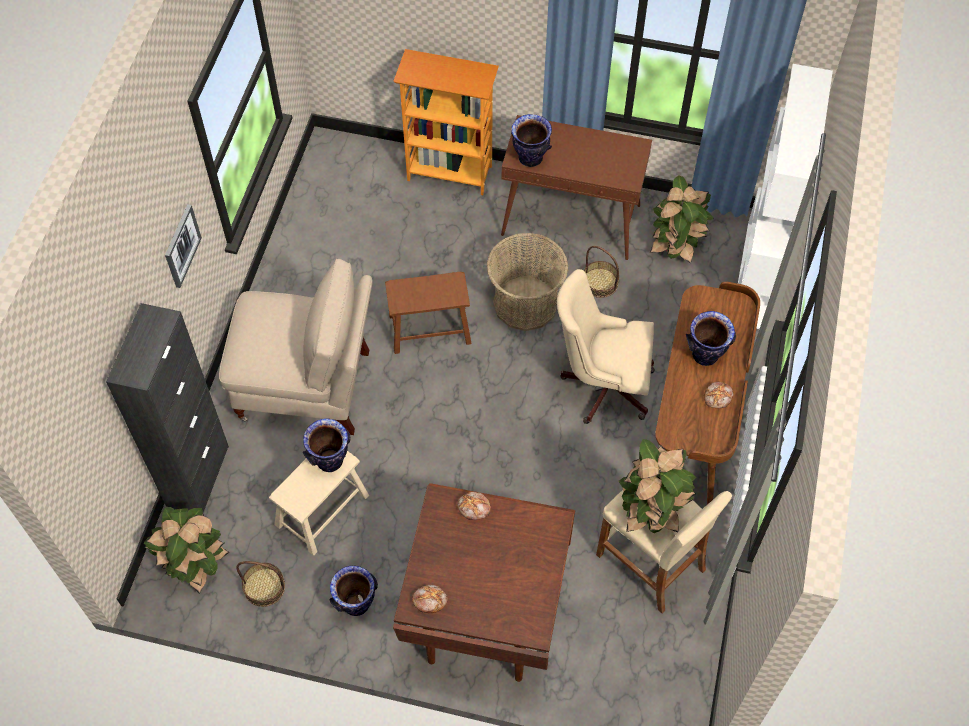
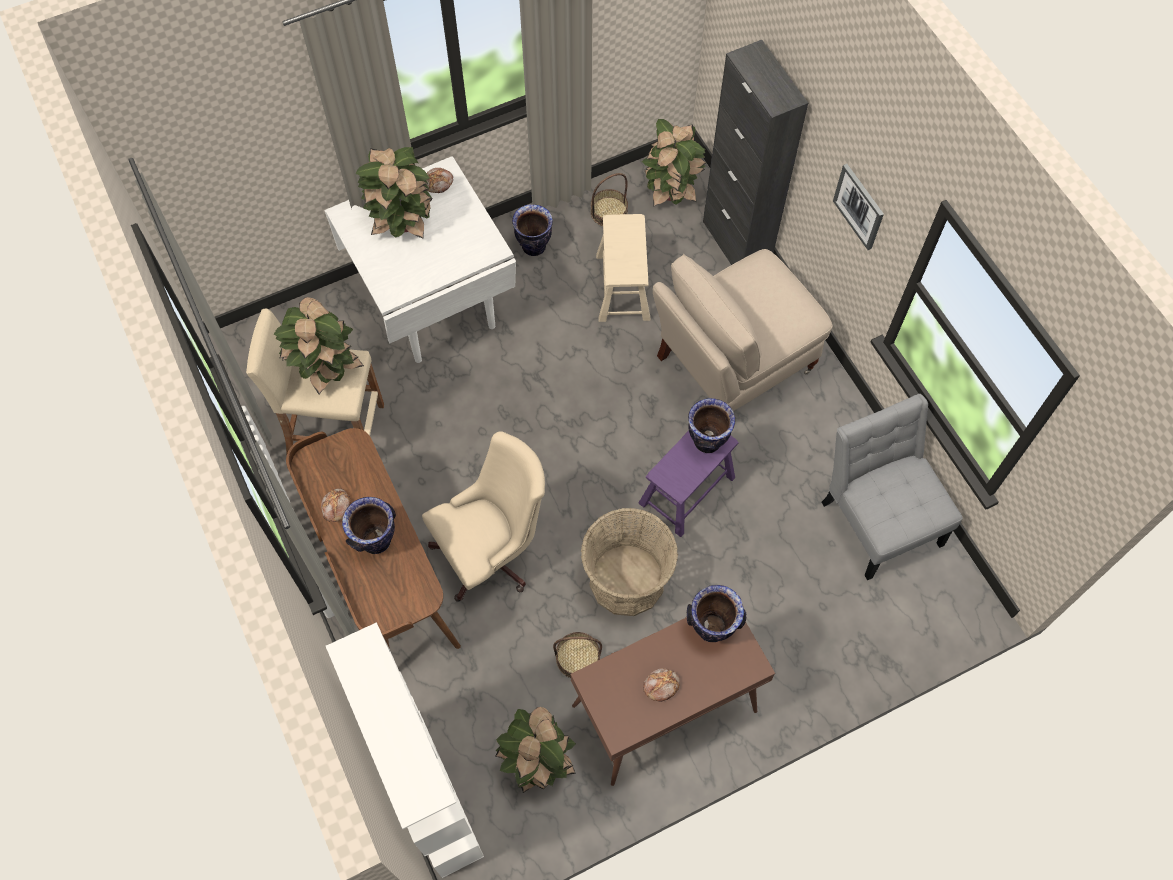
camera: 140 degrees right, 5 degrees up
(325, 225) = (878, 516): none -> grey chair
(330, 461) = (626, 267): vase -> vase (706, 441)
(429, 328) = (687, 490): brown stool -> purple stool
(450, 172) = (830, 669): bookcase -> none
(474, 508) = (462, 262): bread -> bread (660, 685)
(485, 615) = (434, 303): brown dining table -> white dining table
(491, 585) = (402, 221): none -> potted plant

